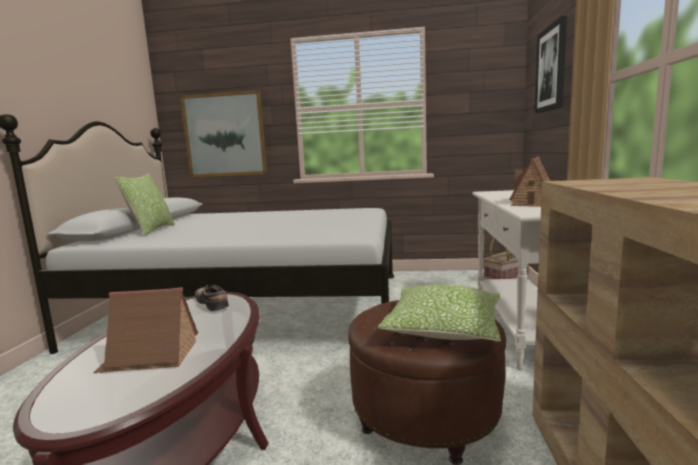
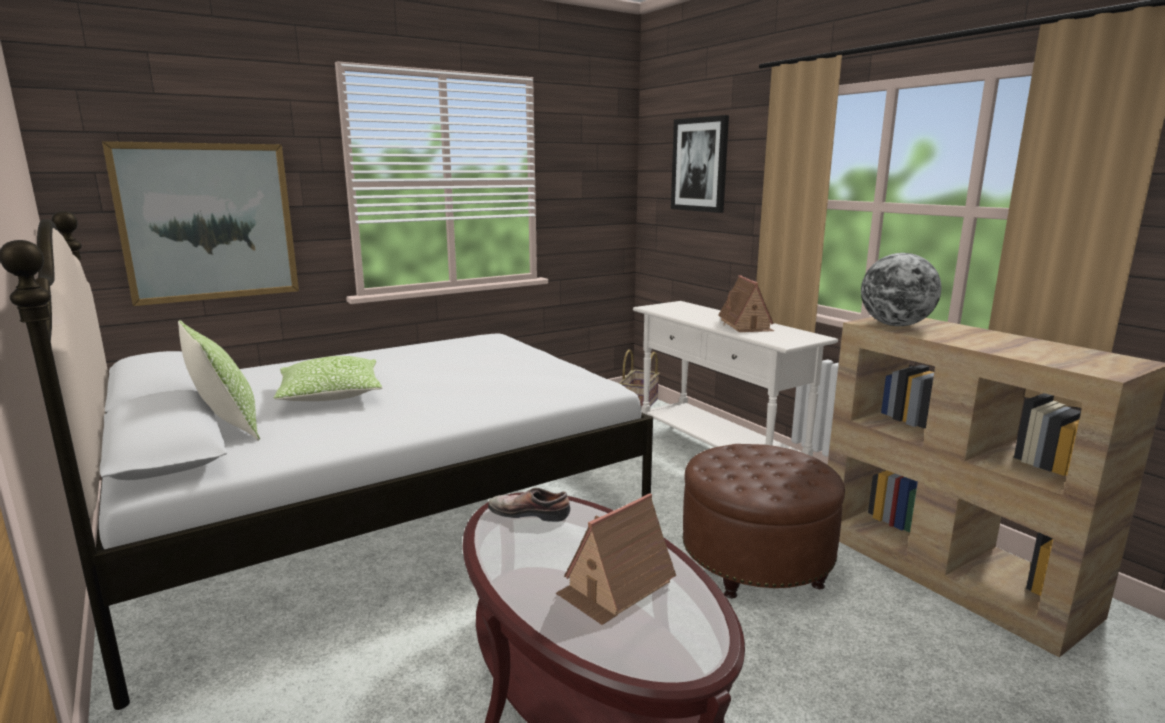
camera: 40 degrees left, 5 degrees up
(443, 329) = (788, 471): pillow -> pillow (331, 395)
(597, 182) = (895, 325): none -> globe

